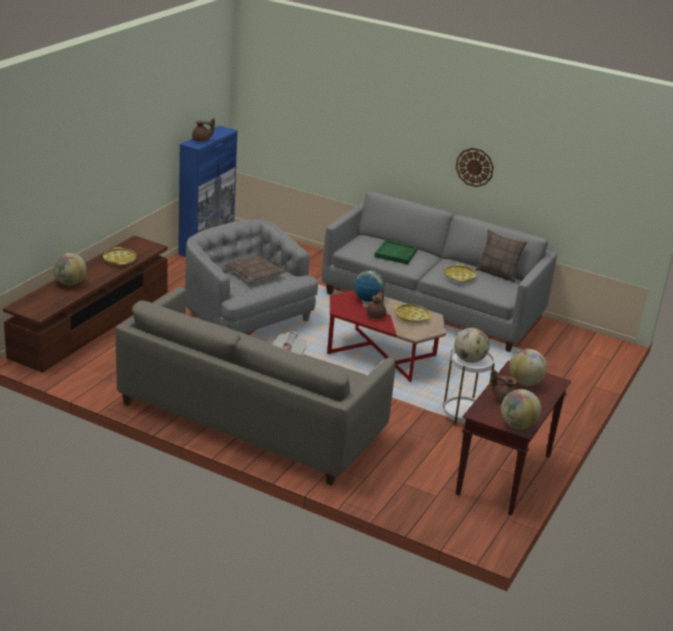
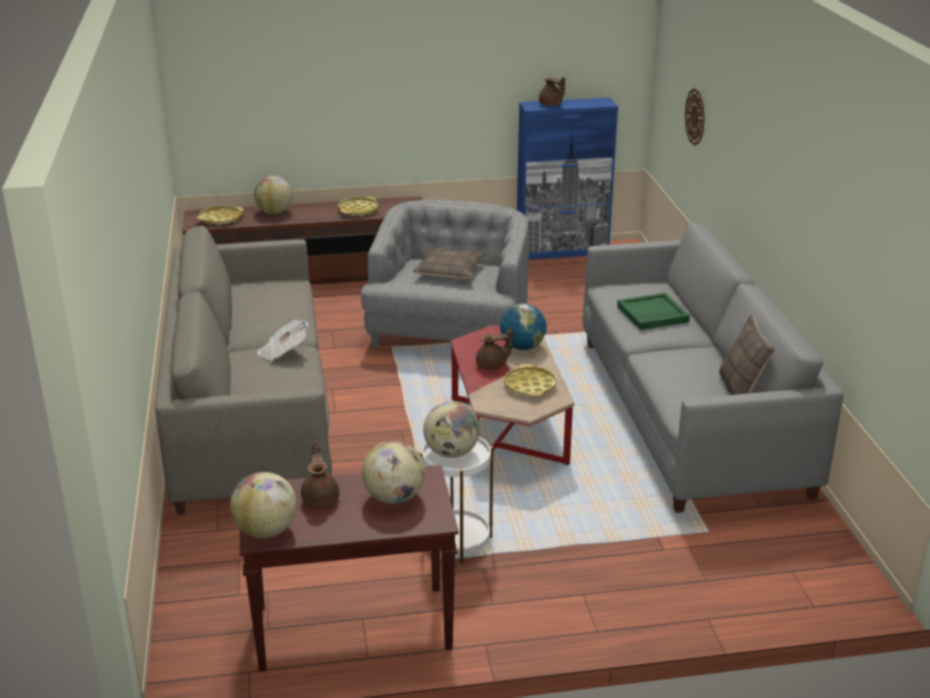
camera: 55 degrees right, 0 degrees up
(459, 276) = (675, 370): yellow tray -> yellow tray (221, 219)
(474, 167) = (794, 214): wall clock -> wall clock (695, 116)

